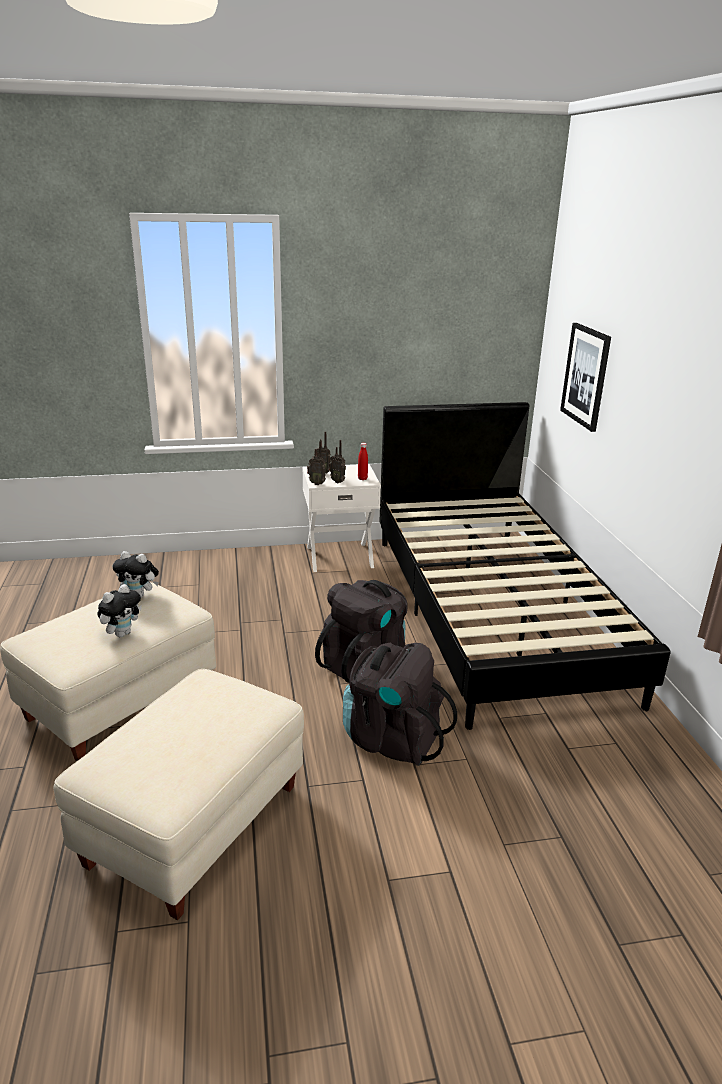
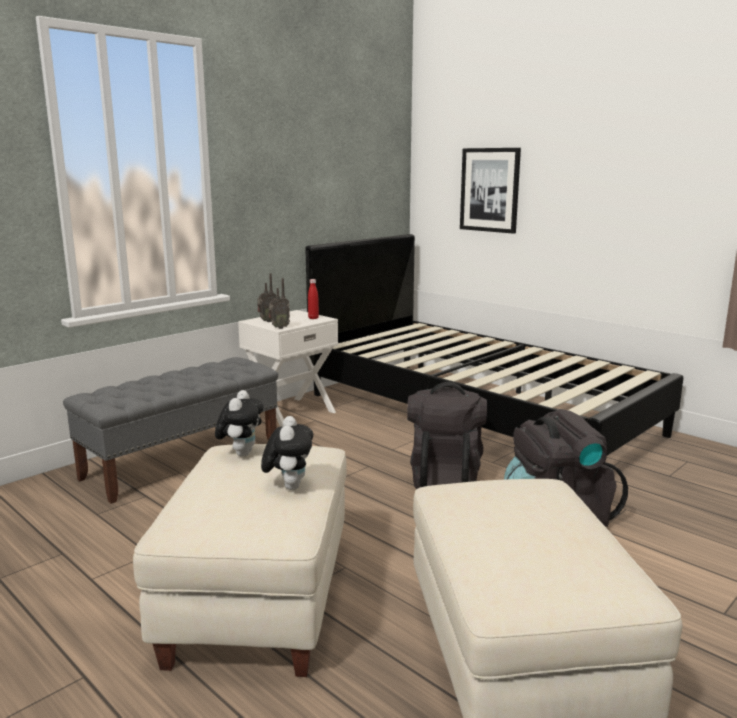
camera: 35 degrees left, 10 degrees down
(140, 595) = (241, 453): plush toy -> plush toy turned 60 degrees counterclockwise
(213, 575) = (183, 460): none -> grey bench
(338, 481) = (295, 323): radio -> none

